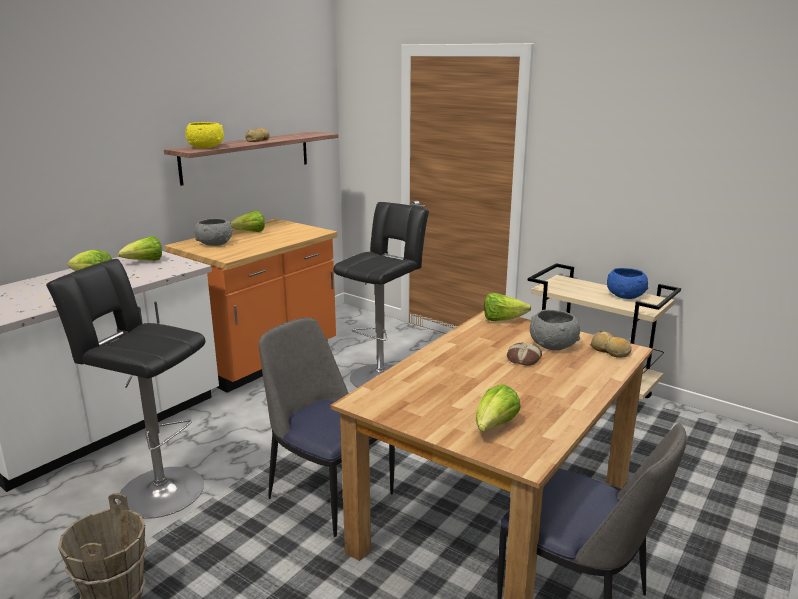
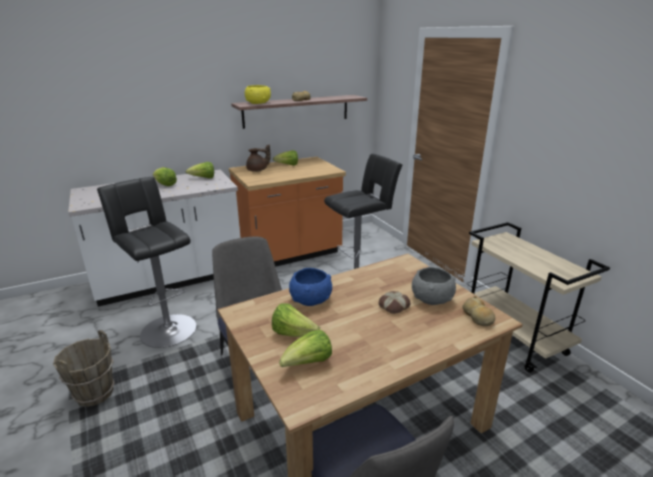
camera: 25 degrees right, 5 degrees up
(214, 243) = (257, 170): grey bowl -> brown teapot
(502, 320) = (411, 266): lettuce -> lettuce (293, 333)
(625, 295) = (553, 263): blue bowl -> blue bowl (310, 299)

